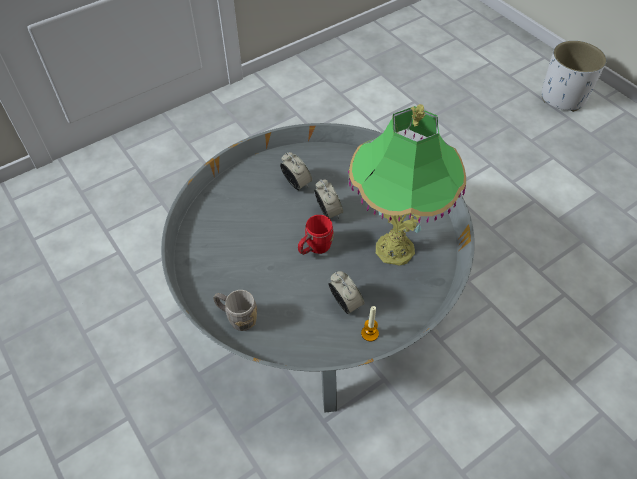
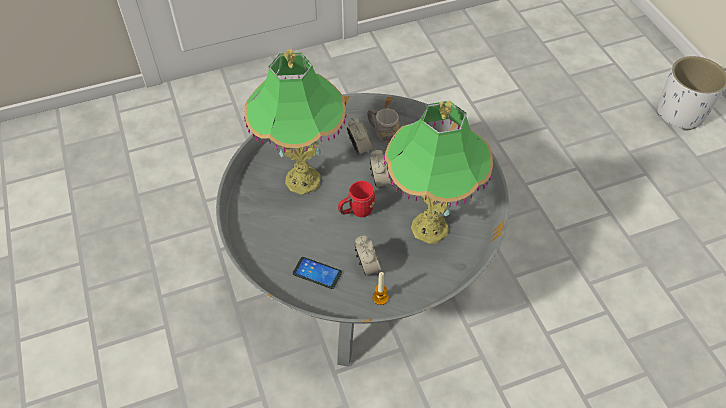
camera: 15 degrees right, 0 degrees up
(237, 317) = (269, 257): grey mug -> grey mug (382, 133)
(247, 228) = (302, 180): none -> table lamp
(295, 323) = (317, 273): none -> phone

